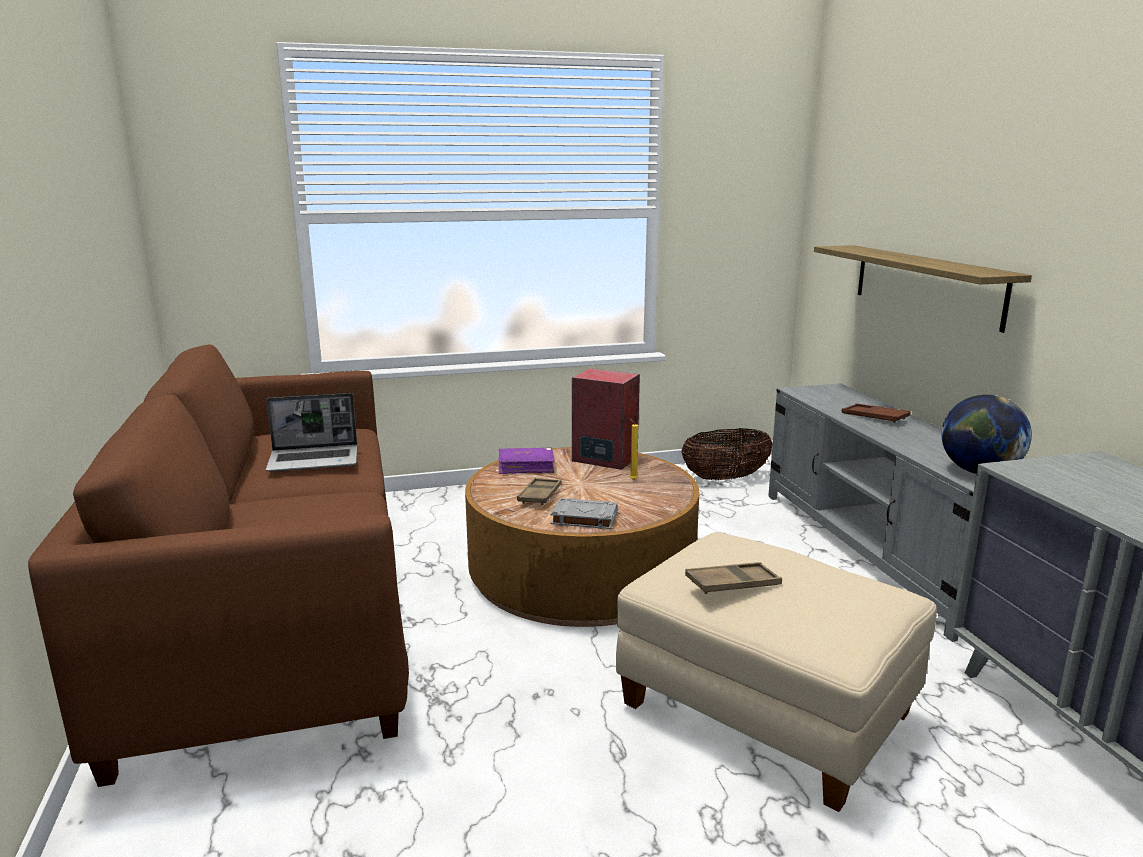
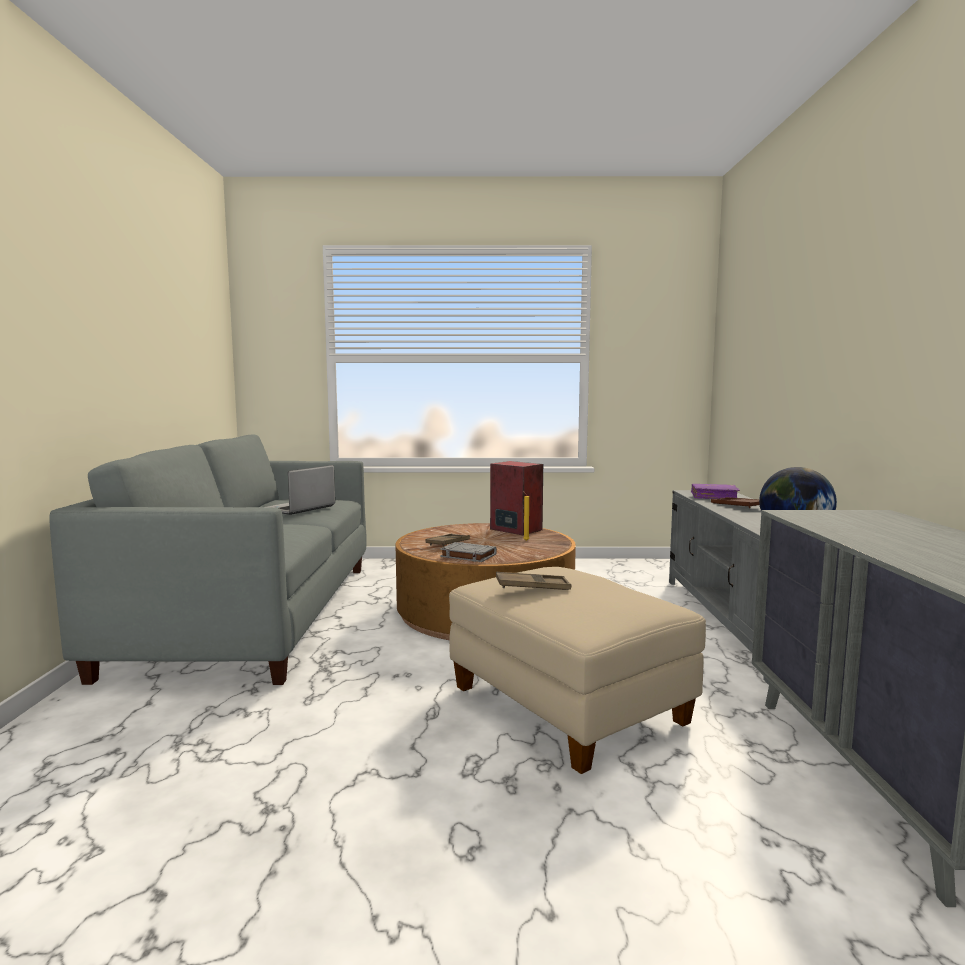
camera: 15 degrees right, 10 degrees down
(275, 616) = (254, 614): brown sofa -> grey sofa
(315, 460) = (299, 508): laptop -> laptop turned 120 degrees clockwise
(526, 467) = (453, 530): purple book -> purple book (714, 497)
(725, 478) = (640, 569): basket -> none
(926, 284) = (781, 398): shelf -> none

